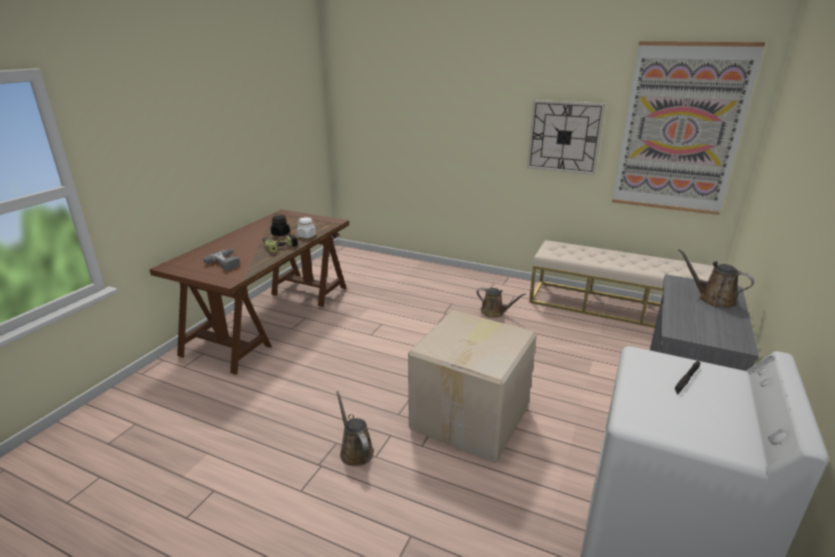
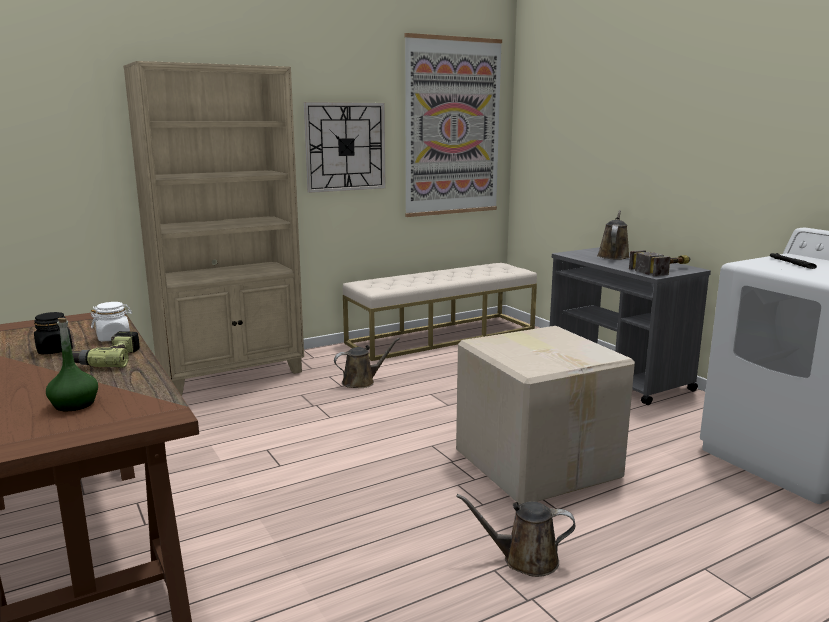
camera: 55 degrees left, 10 degrees down
(228, 262) = (74, 404): power drill -> green bottle
(447, 275) = (232, 374): none -> beige bookcase
(706, 333) = (665, 270): none -> hammer
(713, 299) = (613, 256): brown watering can -> brown watering can turned 120 degrees clockwise

